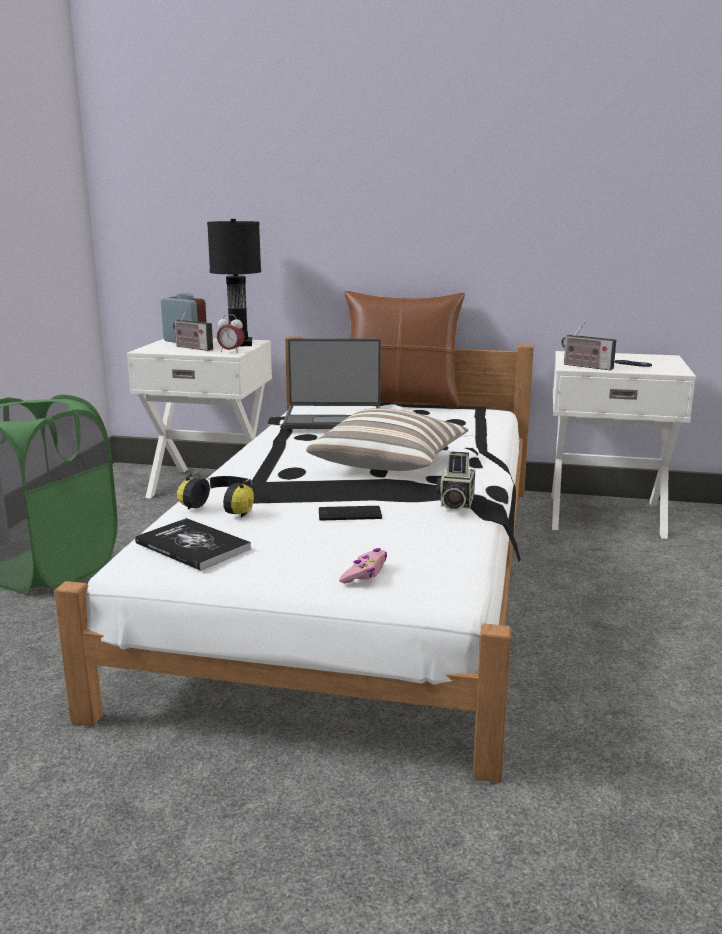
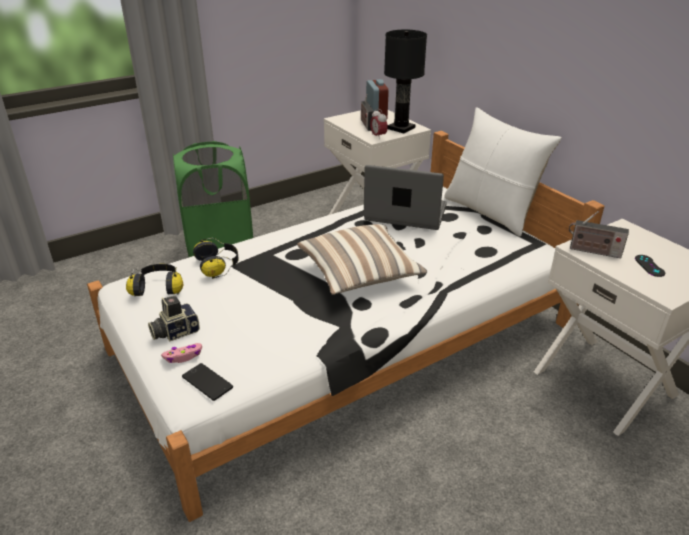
camera: 45 degrees right, 15 degrees up
(193, 546) = (158, 288): book -> headphones
(333, 419) = (405, 214): laptop -> laptop turned 150 degrees clockwise
(349, 514) = (260, 306): phone -> phone (207, 382)
(400, 402) = (490, 212): brown pillow -> white pillow
(454, 503) = (323, 331): camera -> camera (175, 332)
(585, 366) = (592, 251): radio -> radio turned 60 degrees counterclockwise

